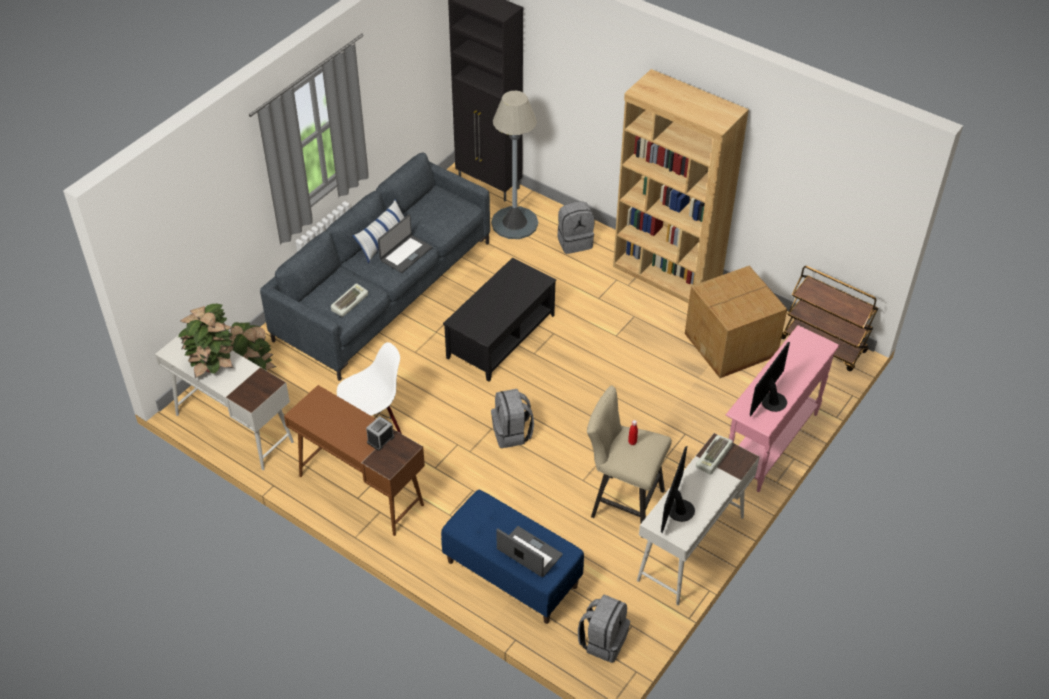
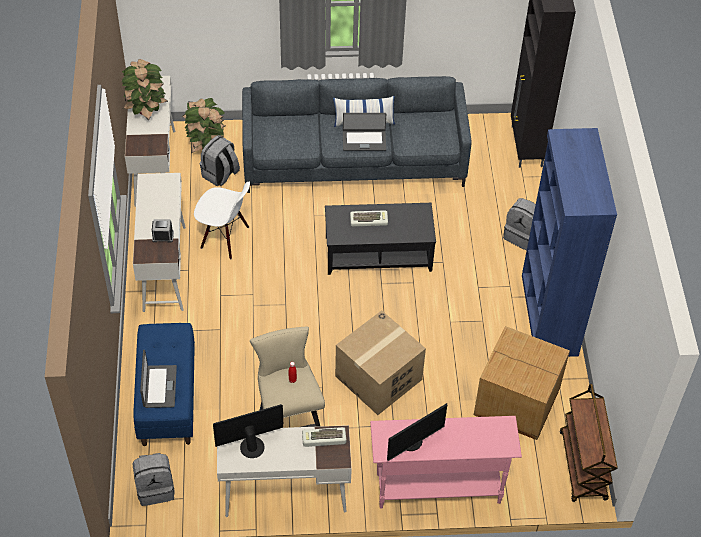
camera: 50 degrees right, 5 degrees up
(349, 302) = (286, 141): keyboard -> keyboard (369, 220)
(360, 490) = (164, 267): brown desk -> white desk
(512, 433) = (292, 319): grey backpack -> grey backpack (220, 175)
(515, 223) = (502, 188): grey floor lamp -> none
(629, 414) = (378, 378): none -> cardboard box
(666, 276) = (548, 315): brown bookcase -> blue bookcase
(771, 401) = (412, 442): monitor -> monitor turned 150 degrees clockwise

